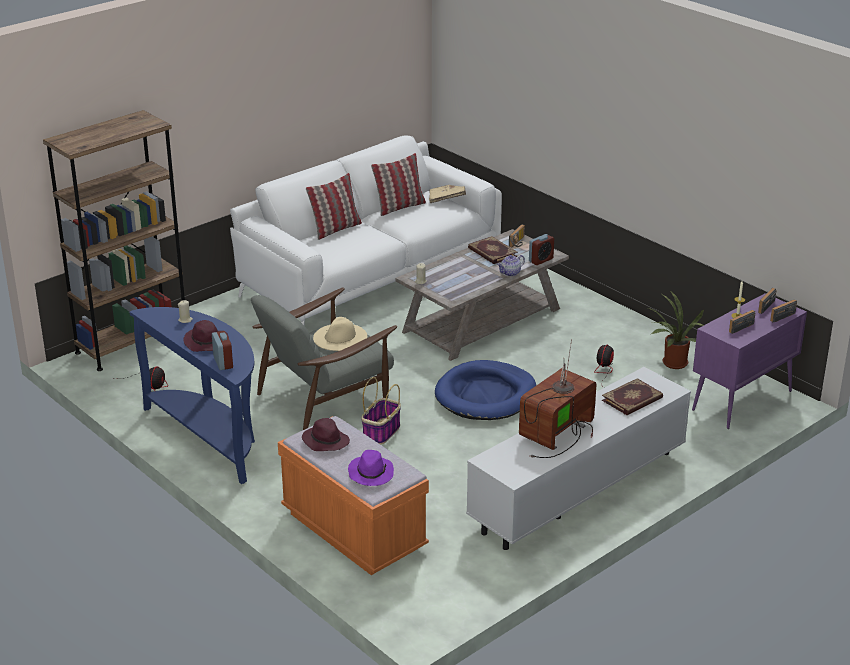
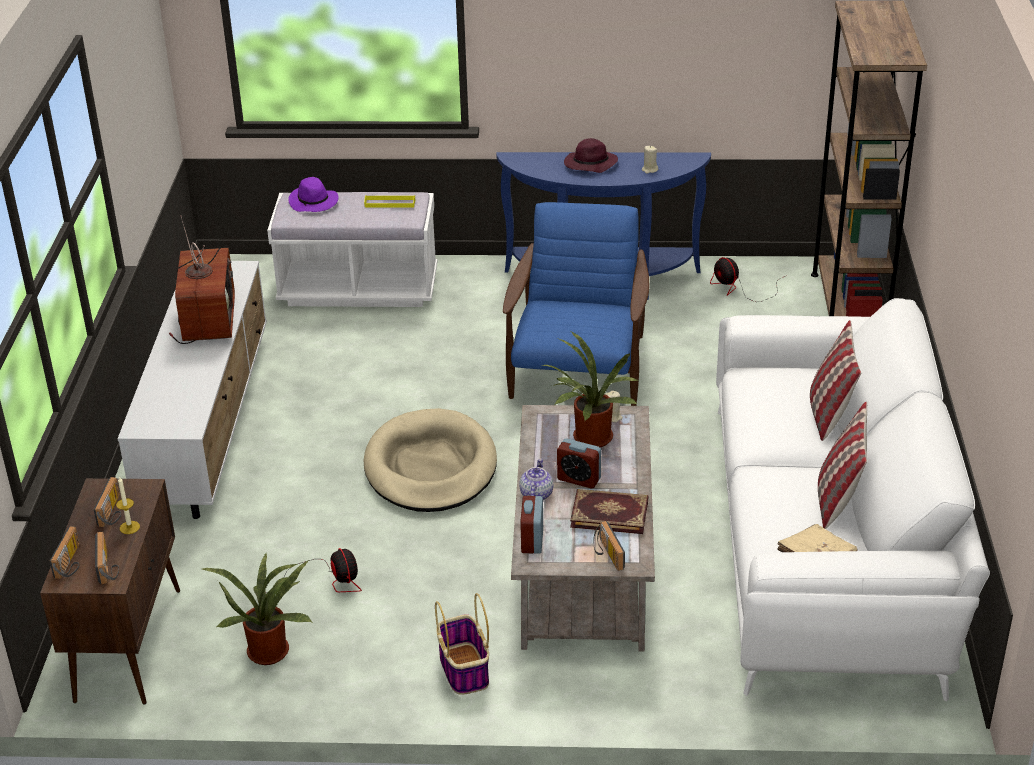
camera: 135 degrees right, 5 degrees up
(223, 363) = (541, 159): alarm clock -> alarm clock (579, 479)
(325, 397) = (578, 370): grey armchair -> blue armchair
(325, 441) = (390, 203): purple hat -> yellow tray
(340, 337) = (580, 322): beige hat -> none
(353, 531) = (358, 289): orange bench -> white bench
(381, 432) = (468, 370): basket -> basket (463, 669)
(448, 279) = (590, 440): none -> potted plant
(486, 395) = (430, 467): blue dog bed -> beige dog bed
(632, 399) = (171, 393): book -> none
(741, 401) = (128, 643): purple cabinet -> brown cabinet

